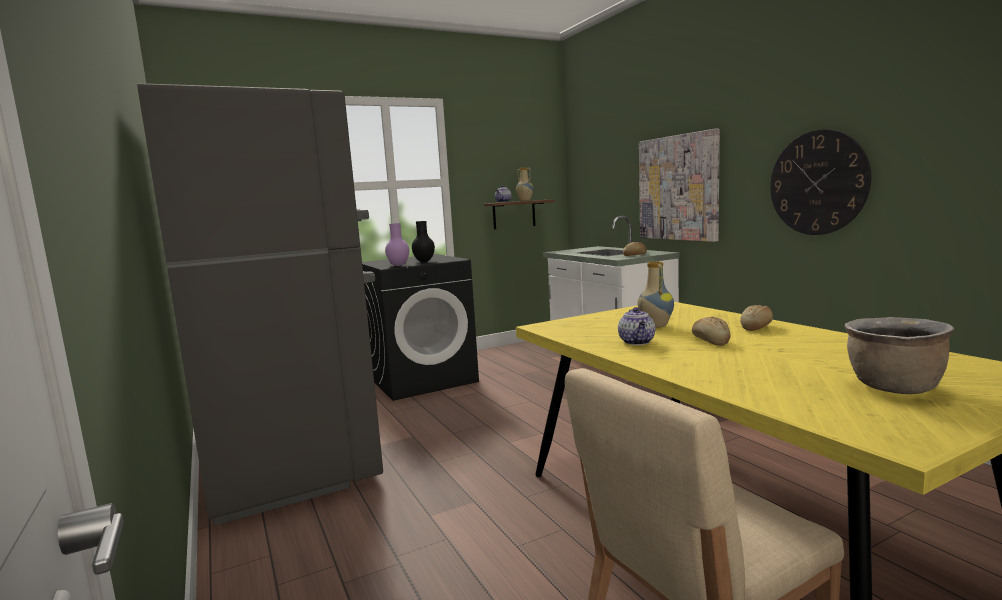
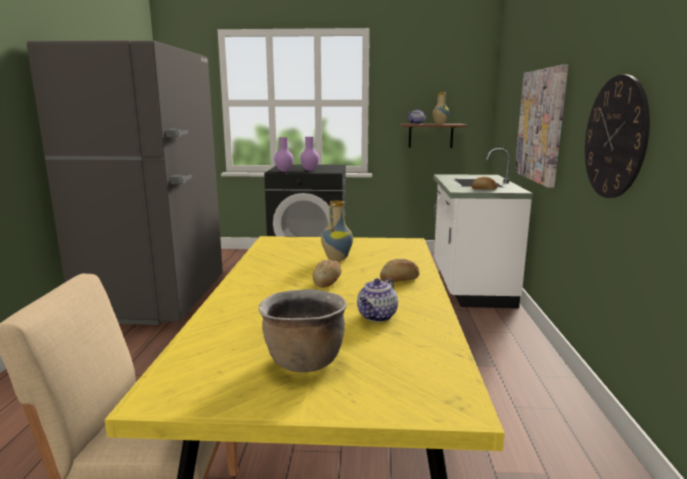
camera: 30 degrees right, 5 degrees up
(424, 261) = (309, 170): black vase -> purple vase
(637, 342) = (282, 268): teapot -> teapot (377, 317)

